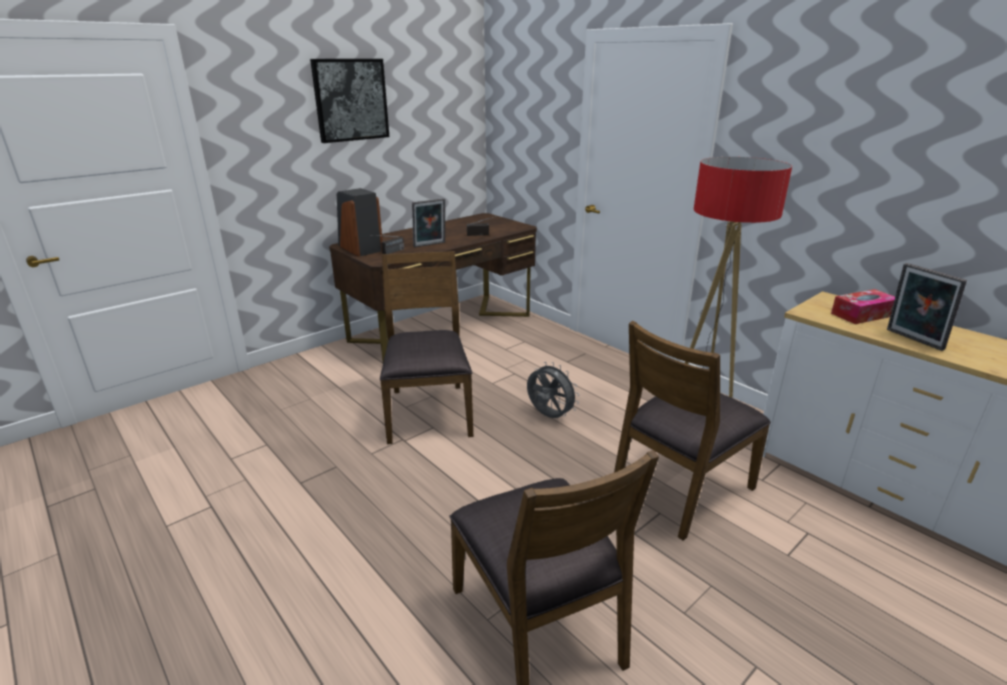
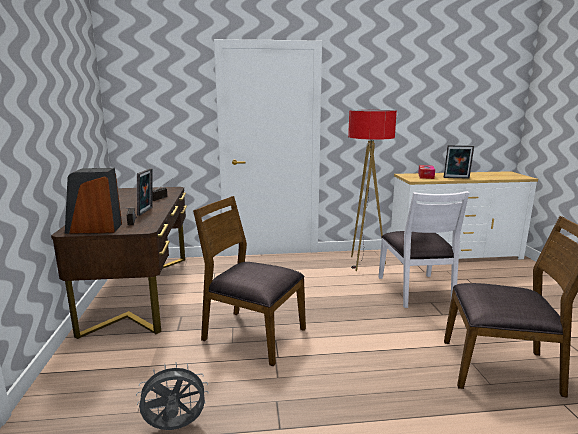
camera: 55 degrees left, 10 degrees down
(351, 100) = (43, 83): picture -> none
(549, 416) = (313, 297): grey fan -> grey fan (175, 428)
(680, 489) = (416, 290): brown chair -> white chair

